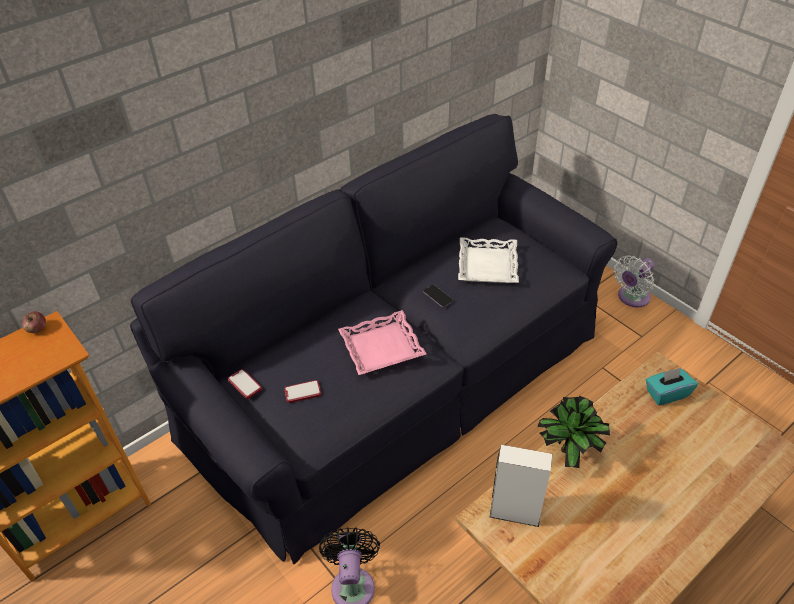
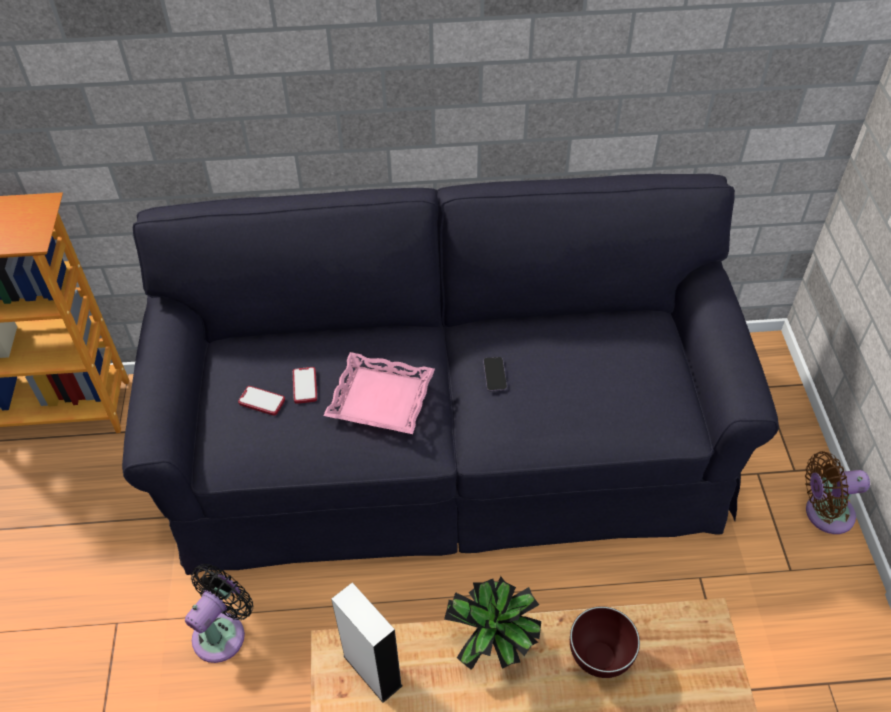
camera: 35 degrees right, 5 degrees up
(37, 329) = (32, 202): apple -> none
(245, 384) = (219, 361): phone -> phone (305, 386)
(487, 265) = (587, 368): white tray -> none
(628, 421) = (599, 657): none -> brown bowl
(631, 298) = (824, 513): white fan -> brown fan
(666, 393) = (682, 656): turquoise tissue box -> none

